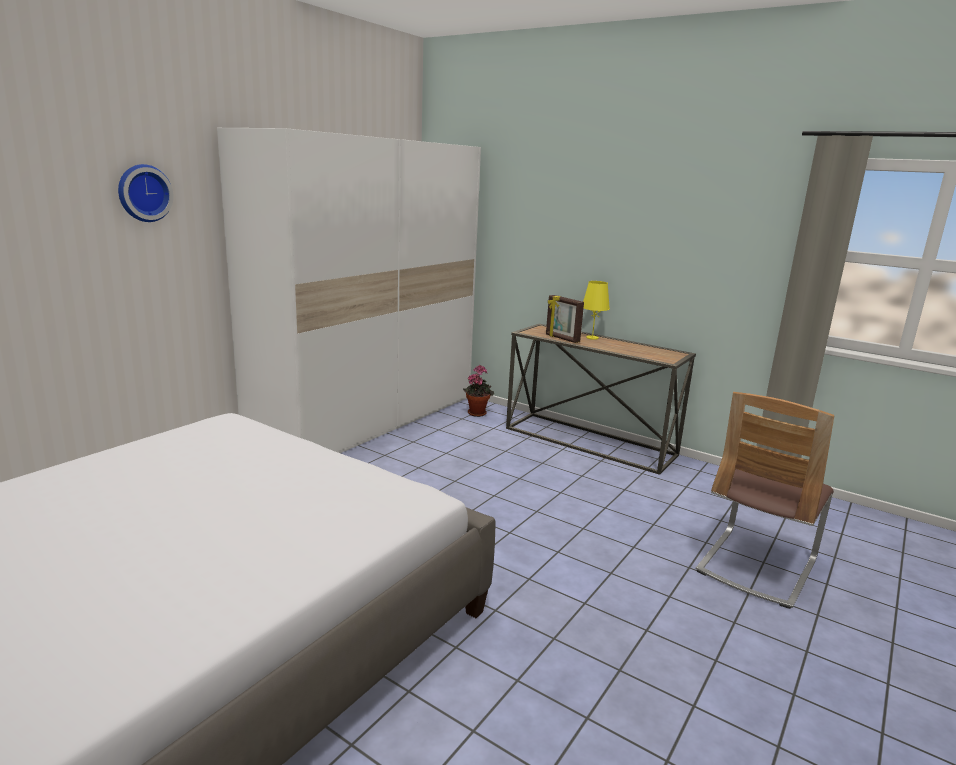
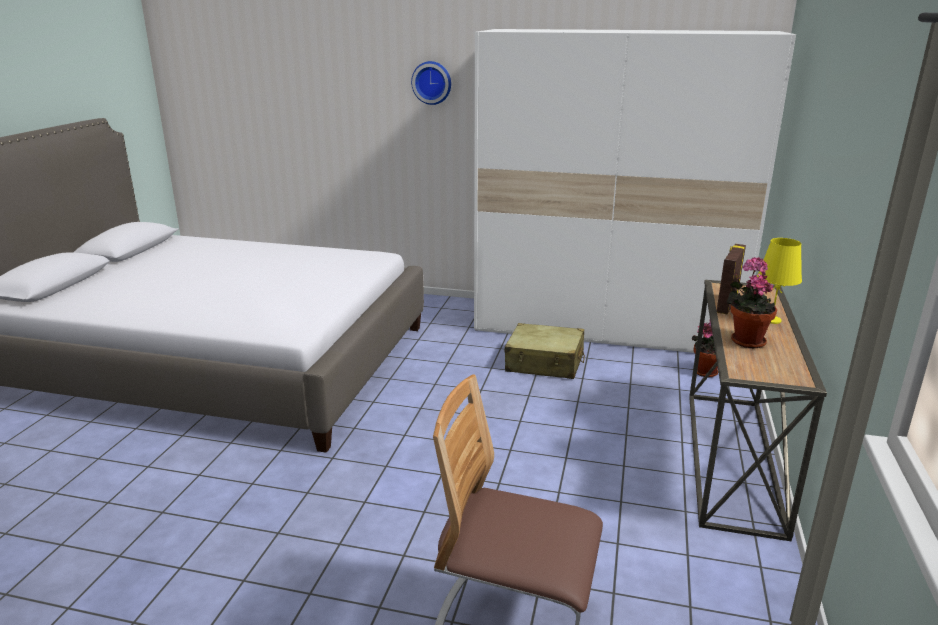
camera: 70 degrees right, 5 degrees up
(405, 459) = (545, 363): none -> beige suitcase
(620, 349) = (745, 340): none -> potted plant

